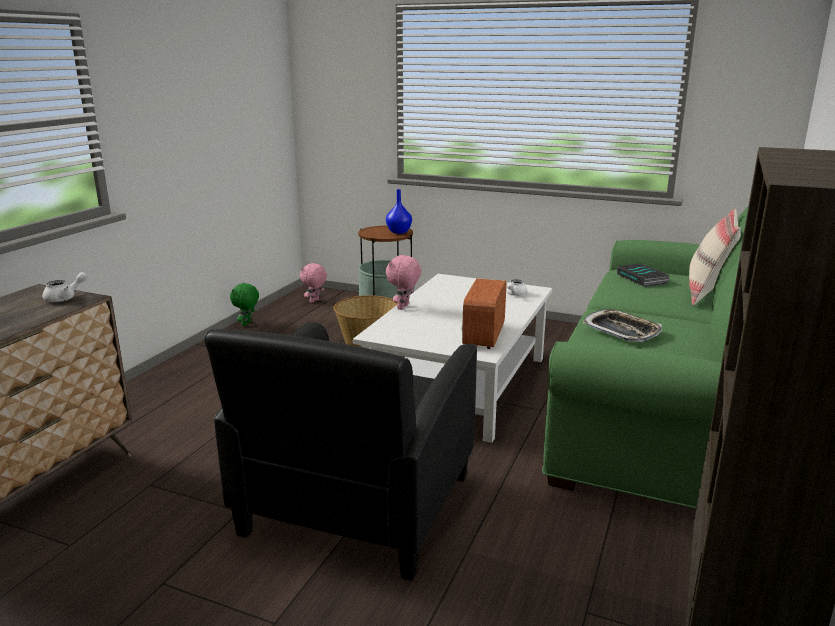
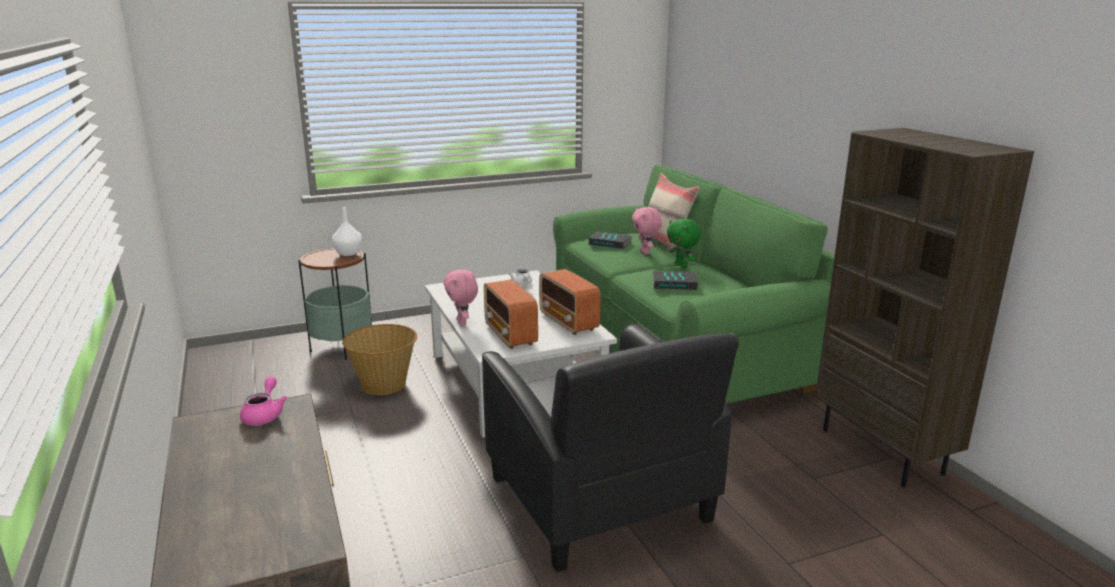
camera: 45 degrees left, 0 degrees up
(65, 298) = (264, 415): white teapot -> pink teapot
(247, 324) = (202, 411): green plush toy -> green plush toy (681, 266)
(315, 301) = (238, 360): pink plush toy -> pink plush toy (645, 252)
(398, 232) = (348, 253): blue vase -> white vase
(416, 328) = (510, 335): none -> radio
(621, 331) = (675, 284): tray -> book

